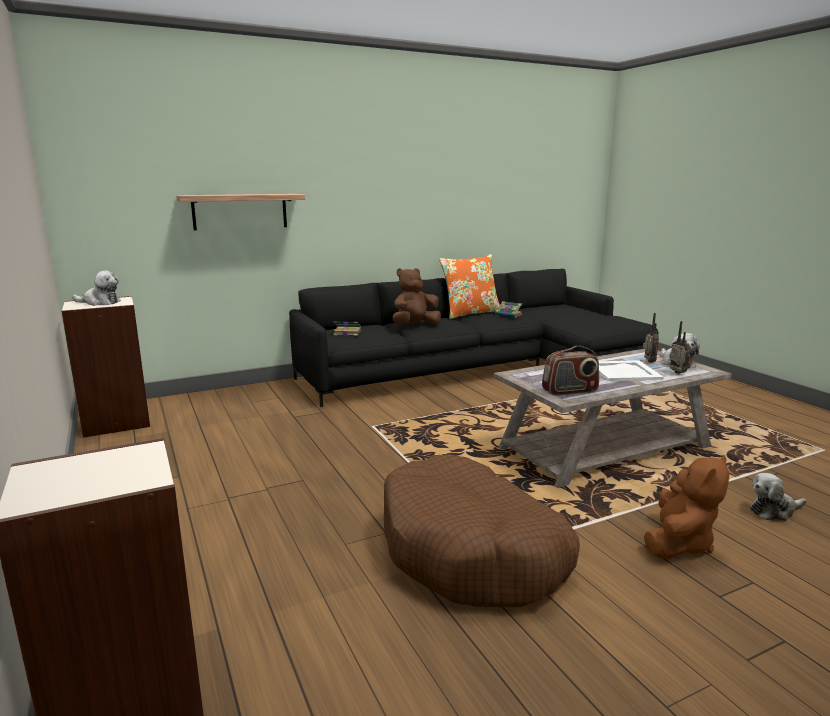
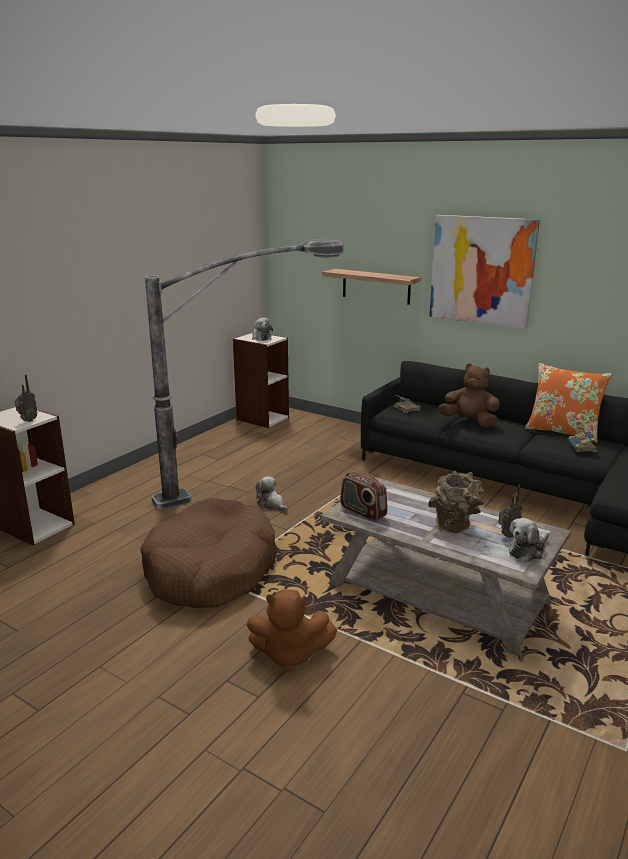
camera: 60 degrees right, 5 degrees up
(280, 472) = (251, 482): none -> floor lamp
(361, 180) = (481, 270): none -> picture
(624, 371) = (455, 527): white tray -> brown vase
(677, 373) = (487, 553): radio -> radio (27, 421)
(774, 511) = (400, 707): plush toy -> plush toy (271, 504)

